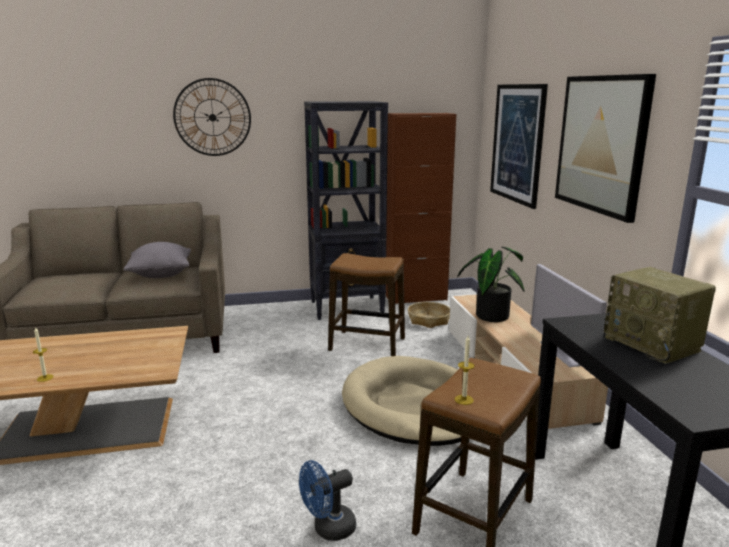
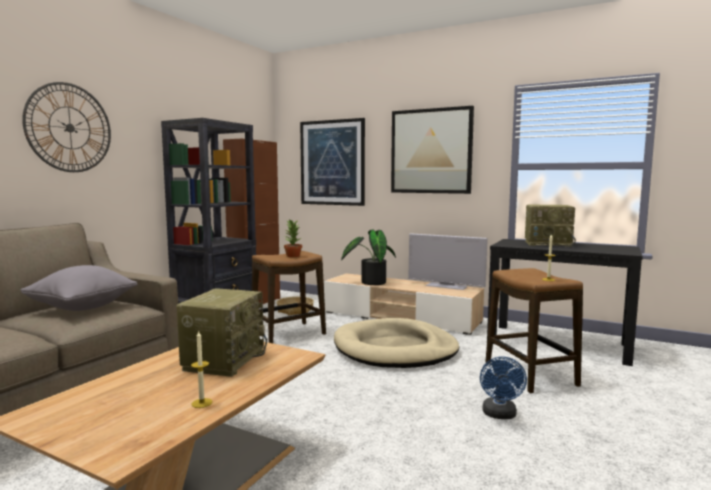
camera: 50 degrees left, 10 degrees down
(128, 352) = (224, 360): none -> radio
(368, 263) = (292, 256): none -> potted plant

